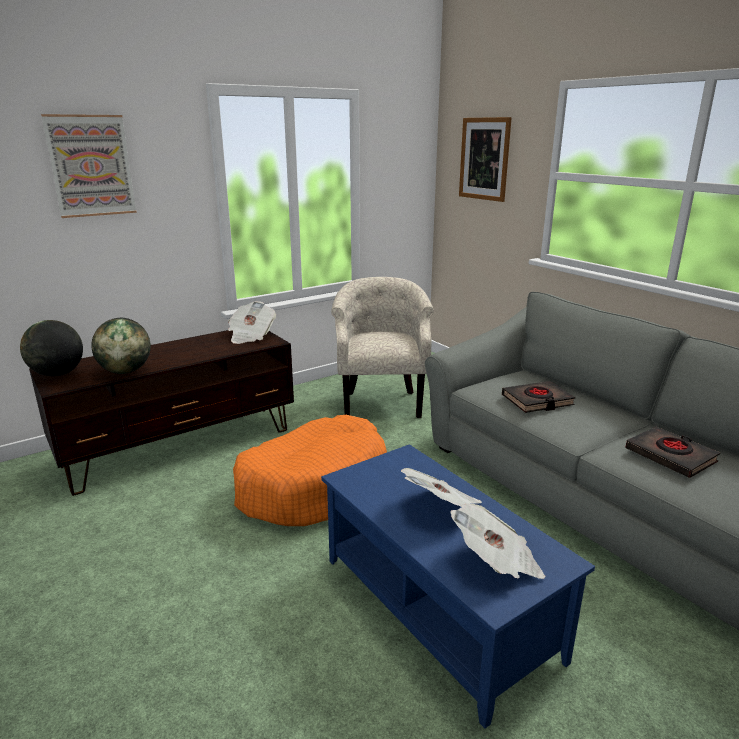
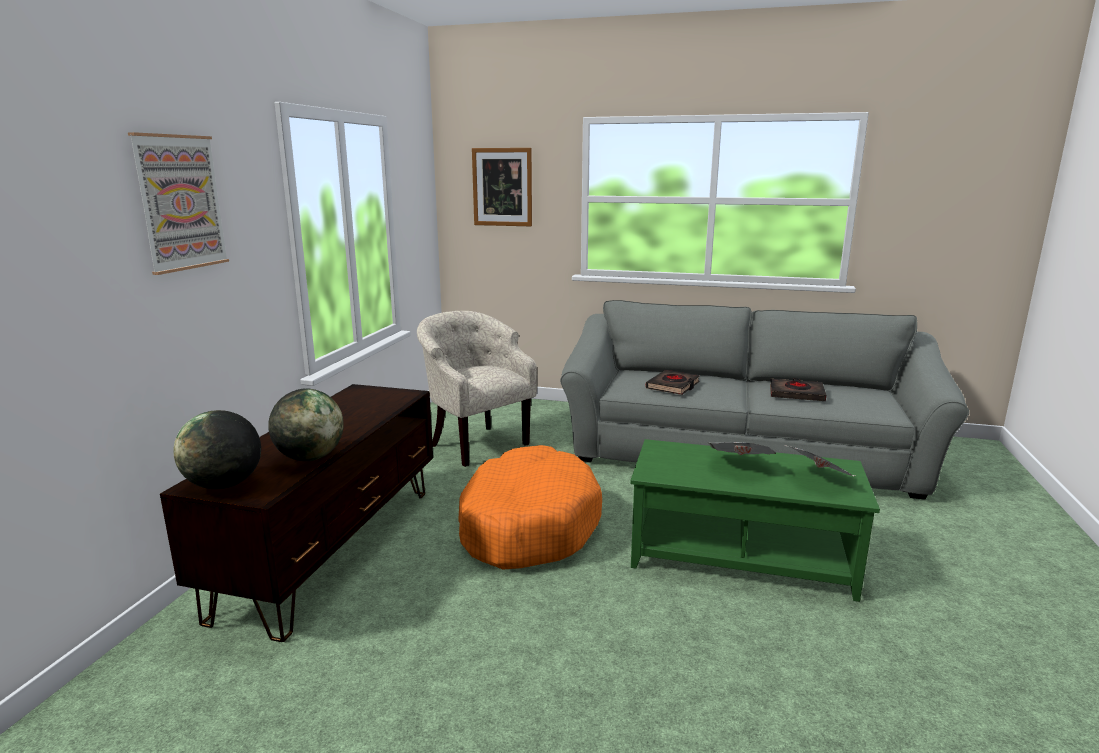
camera: 40 degrees left, 5 degrees down
(251, 336) = (372, 394): newspaper -> none
(439, 606) = (741, 556): blue coffee table -> green coffee table

